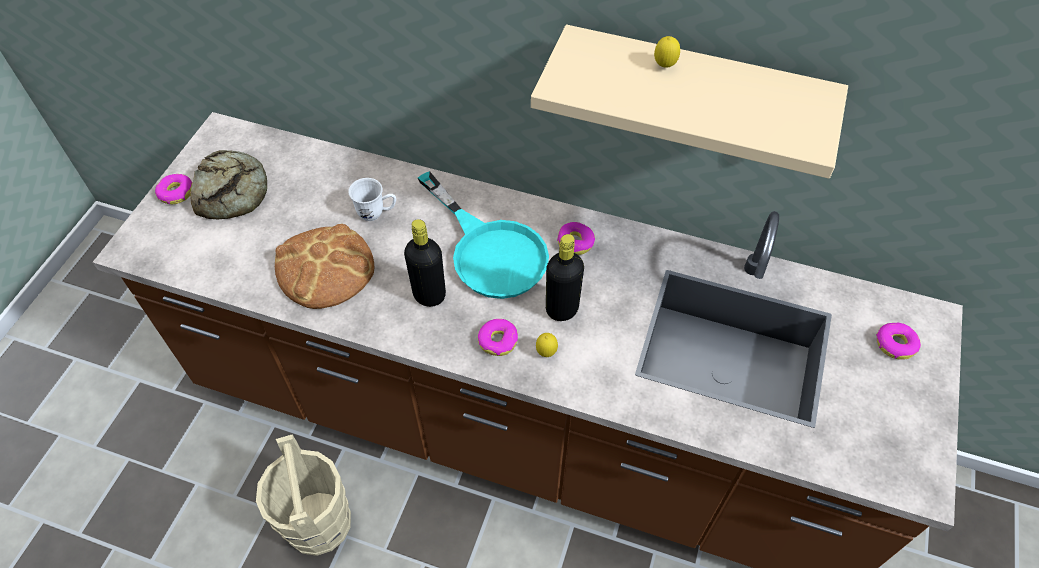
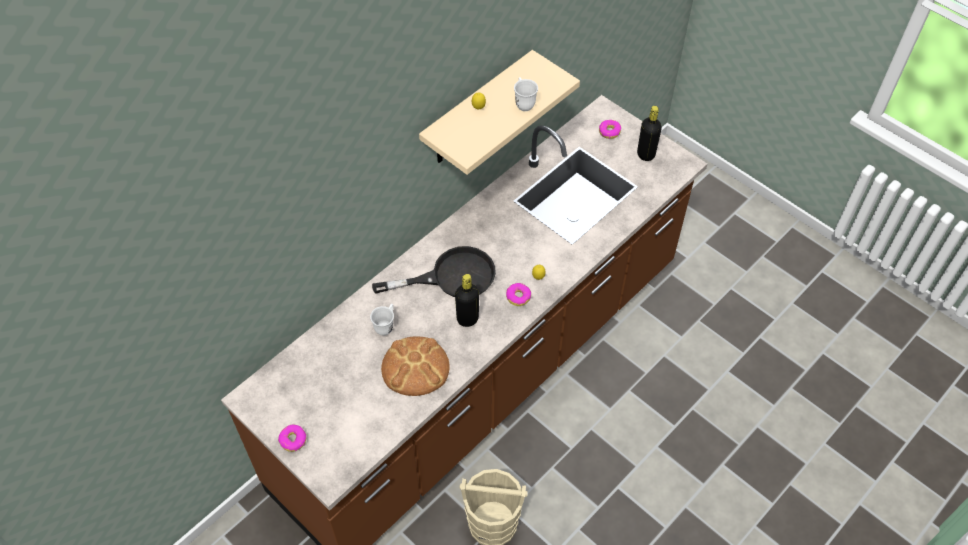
camera: 65 degrees left, 0 degrees up
(233, 190) = (313, 403): bread -> none
(490, 250) = (451, 277): turquoise frying pan -> black frying pan
(562, 309) = (513, 259): black bottle -> black bottle (646, 154)
(575, 242) = (470, 233): donut -> none
(719, 113) = (523, 102): none -> white mug

